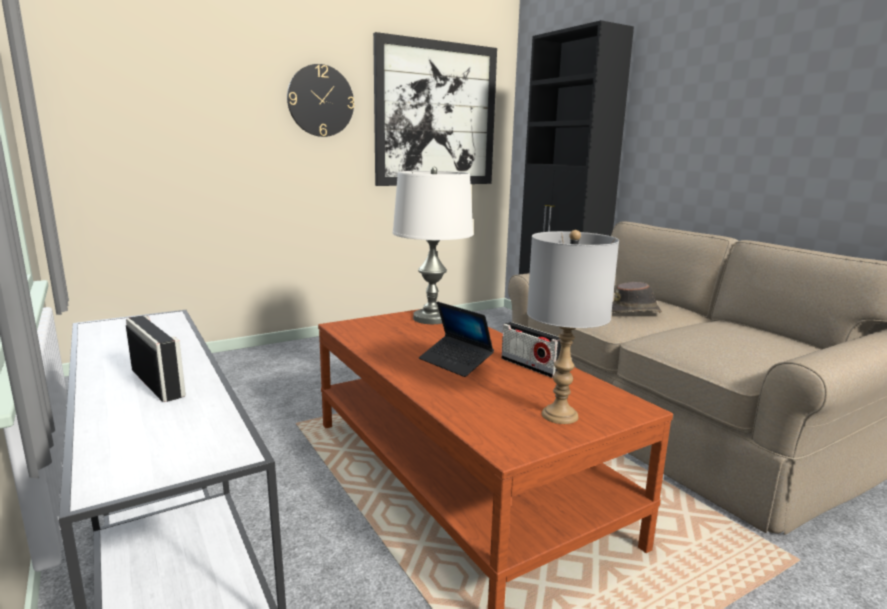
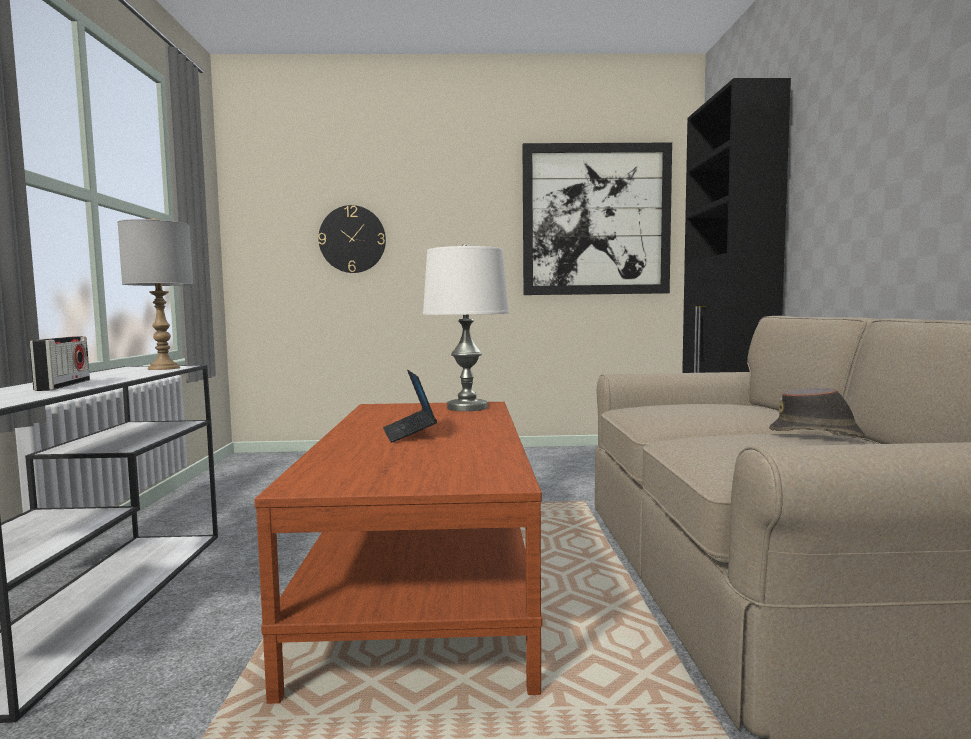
camera: 30 degrees right, 10 degrees down
(320, 101) = (466, 213): wall clock -> wall clock (352, 239)
(530, 366) = (474, 443): radio -> none
(560, 415) = (408, 474): grey table lamp -> grey table lamp (164, 368)
(635, 312) = (709, 415): brown hat -> brown hat (816, 434)

